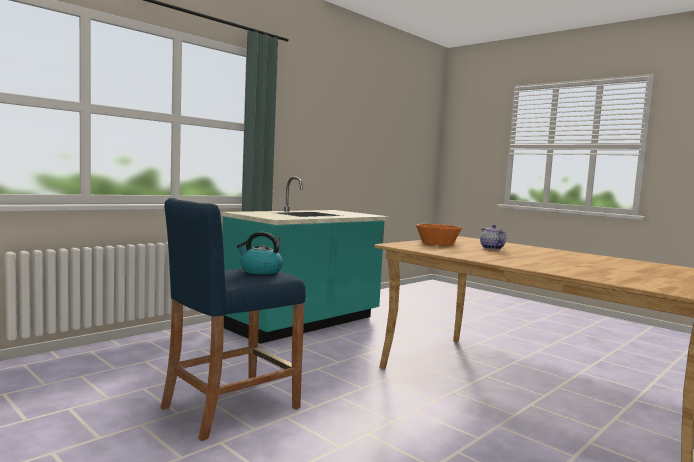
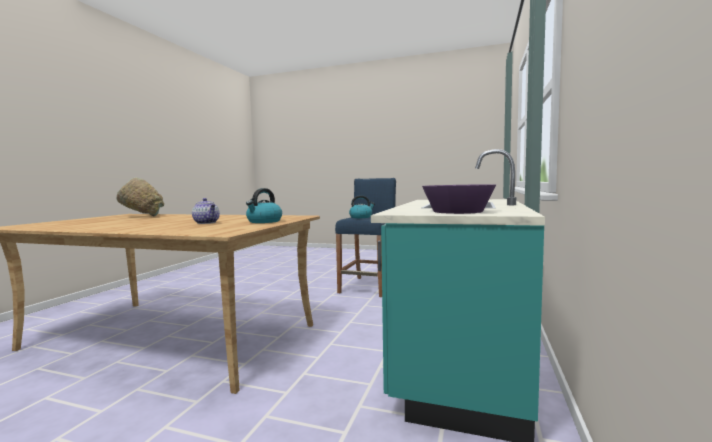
camera: 155 degrees right, 0 degrees up
(345, 213) = (458, 211): none -> purple bowl
(437, 243) = (264, 221): orange bowl -> kettle
(623, 276) = (141, 217): none -> green bowl

